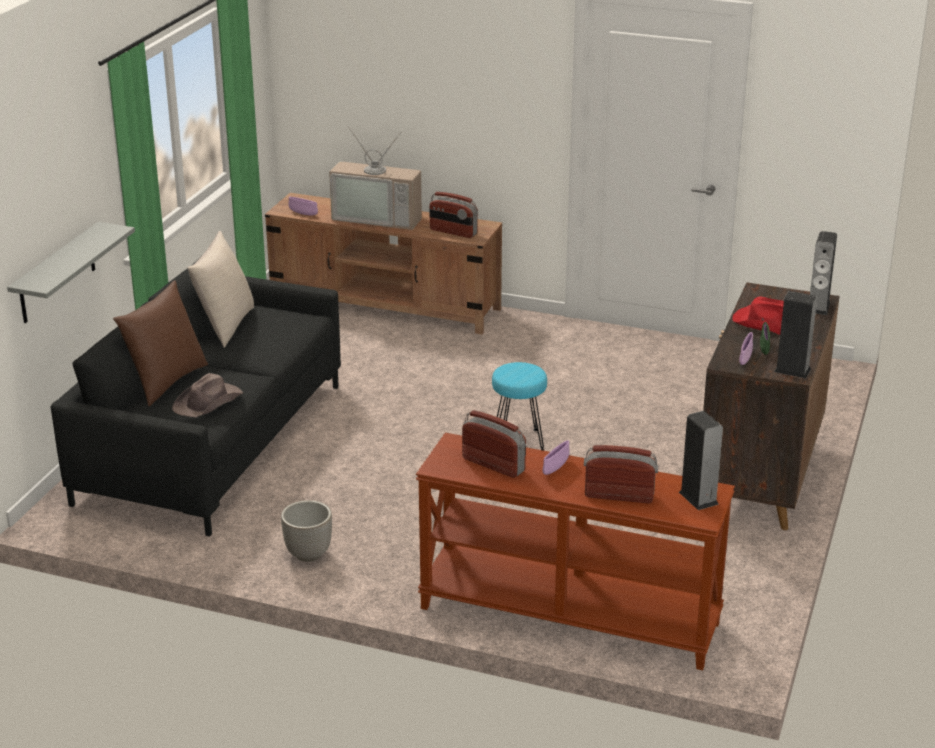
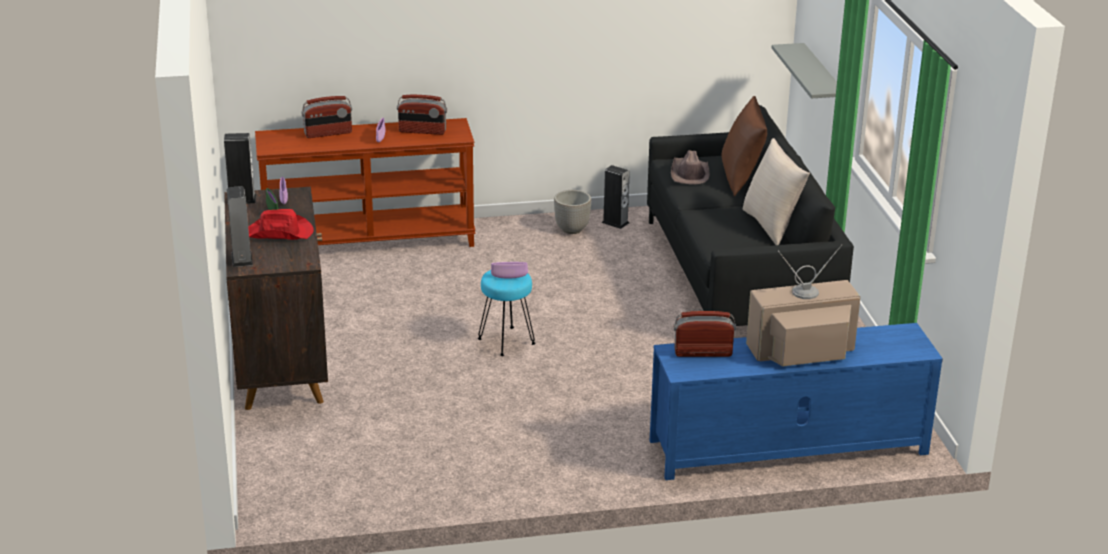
camera: 150 degrees right, 0 degrees up
(303, 214) = (880, 332): purple bowl -> purple bowl (509, 277)
(386, 305) = (787, 447): brown tv stand -> blue tv stand
(698, 498) = (276, 143): speaker -> speaker (615, 222)

